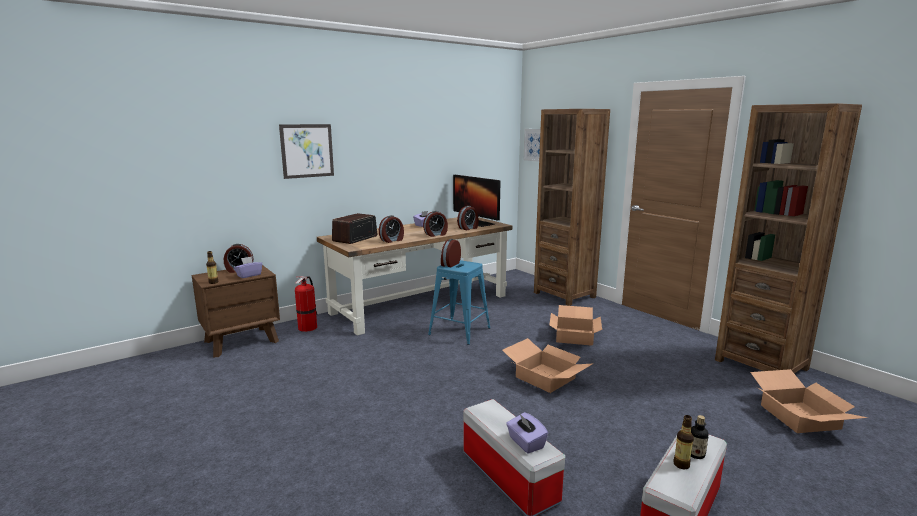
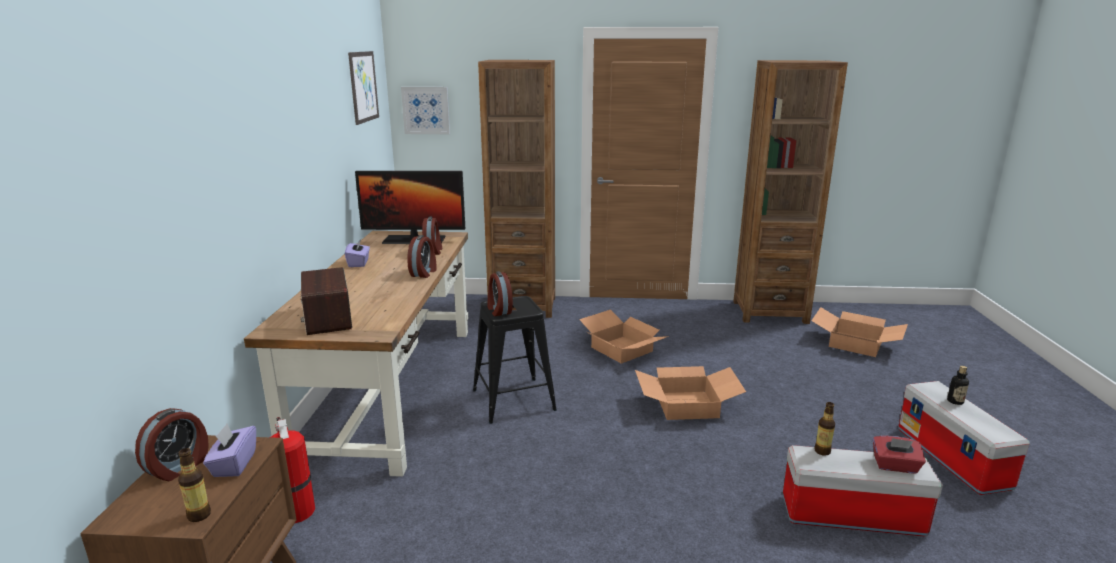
camera: 50 degrees left, 5 degrees up
(307, 151) = (205, 170): picture -> picture (363, 86)
(392, 240) = (395, 301): alarm clock -> none
(459, 331) = (513, 400): blue stool -> black stool
(525, 443) = (895, 466): purple tissue box -> red tissue box
(681, 465) = (968, 414): bottle -> bottle (822, 451)

